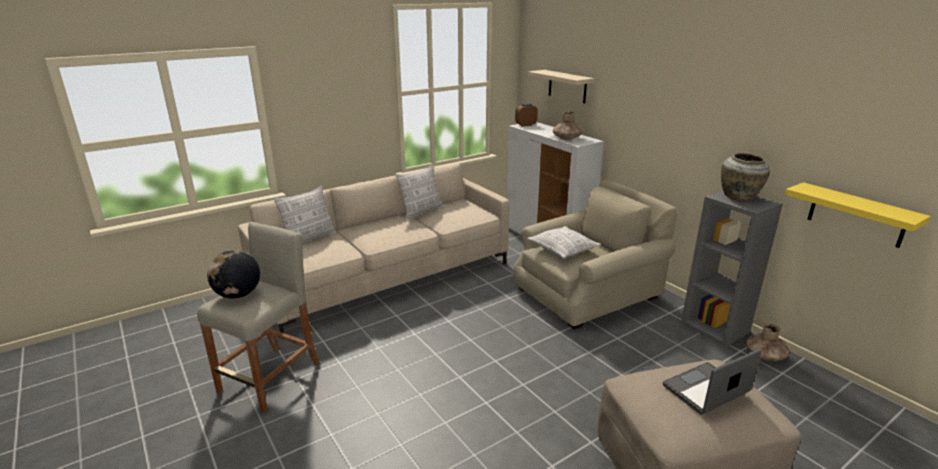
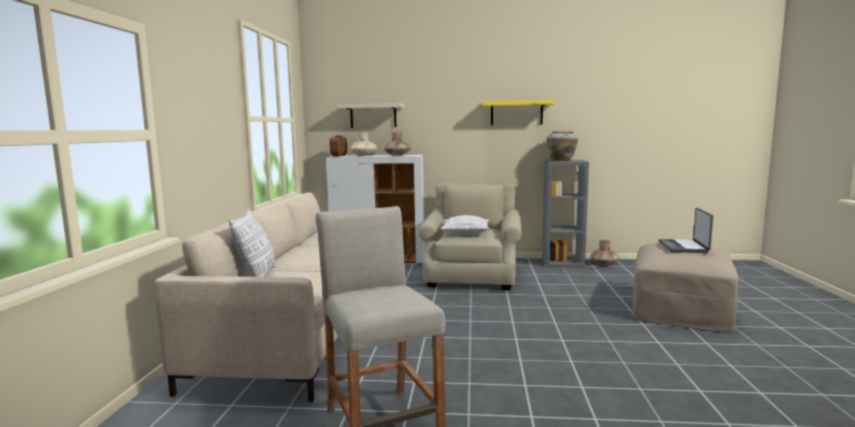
camera: 50 degrees left, 15 degrees down
(238, 295) = (369, 298): globe -> none
(421, 212) = (313, 240): pillow -> none
(542, 130) = (363, 155): none -> beige vase
(856, 215) = (624, 154): yellow shelf -> yellow shelf (516, 113)

